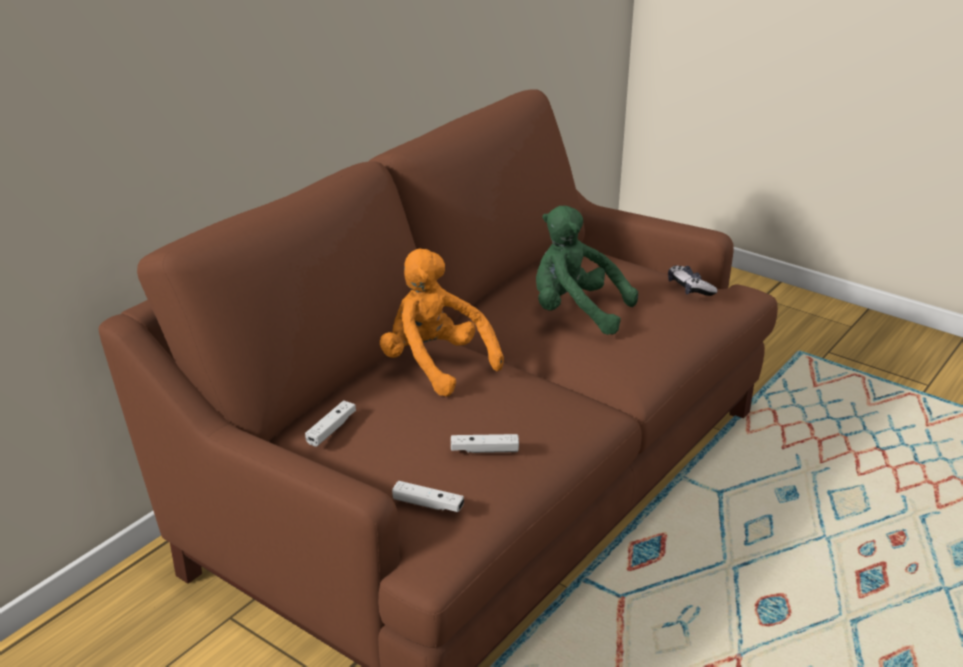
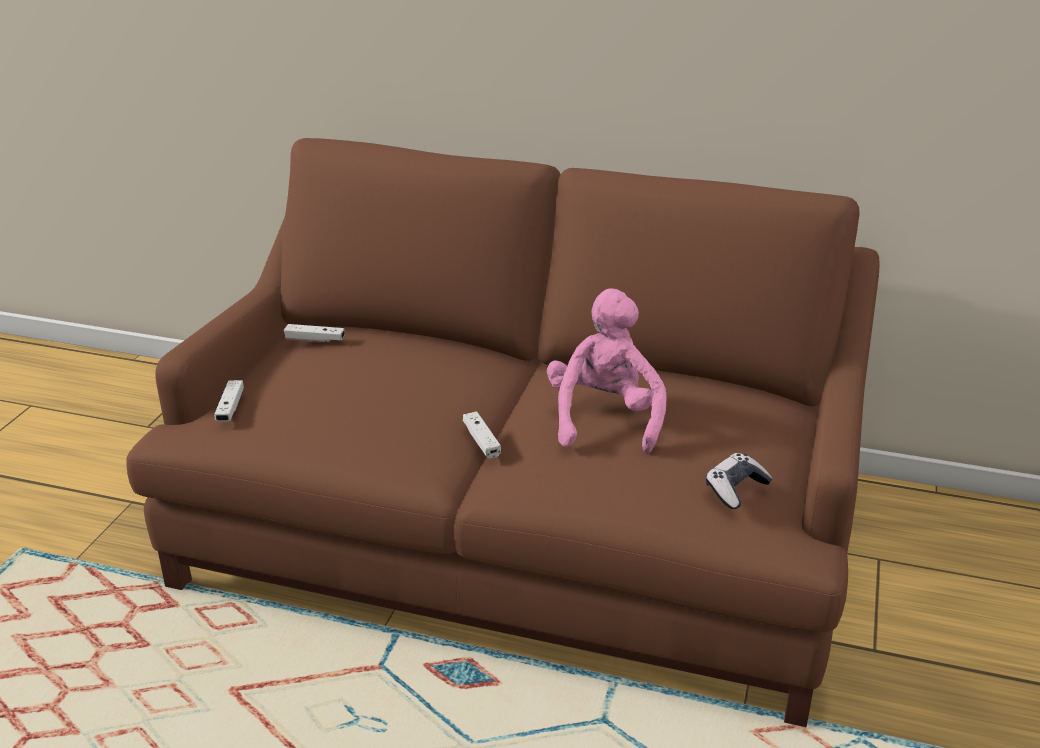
camera: 70 degrees right, 0 degrees up
(435, 365) = (445, 362): orange plush toy -> none
(484, 450) = (309, 414): white game controller -> white game controller (481, 441)
(575, 312) = (604, 418): green plush toy -> pink plush toy

